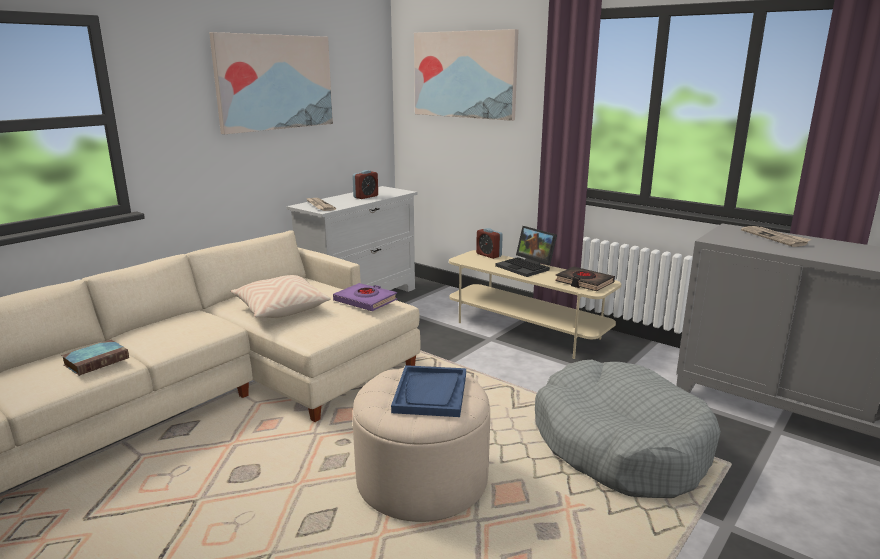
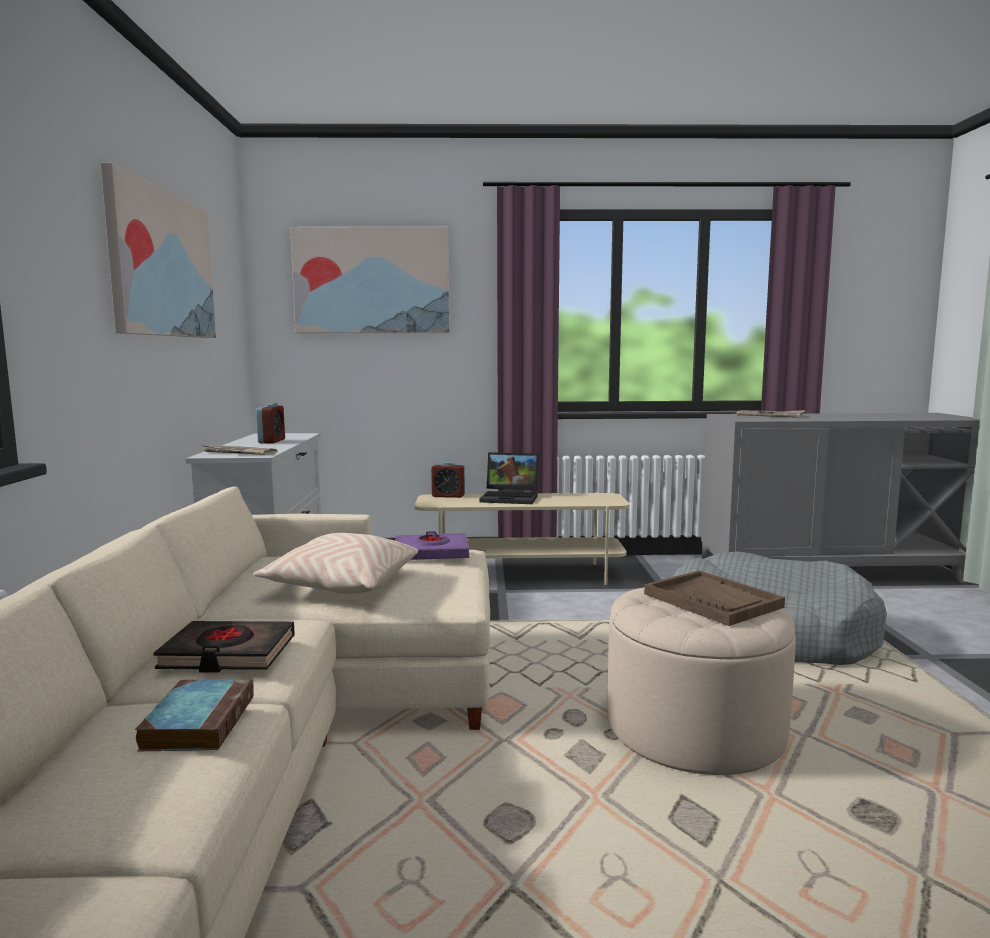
camera: 40 degrees left, 10 degrees down
(431, 393) = (712, 600): blue tray -> brown tray
(584, 282) = (591, 498): black book -> black book (228, 654)

